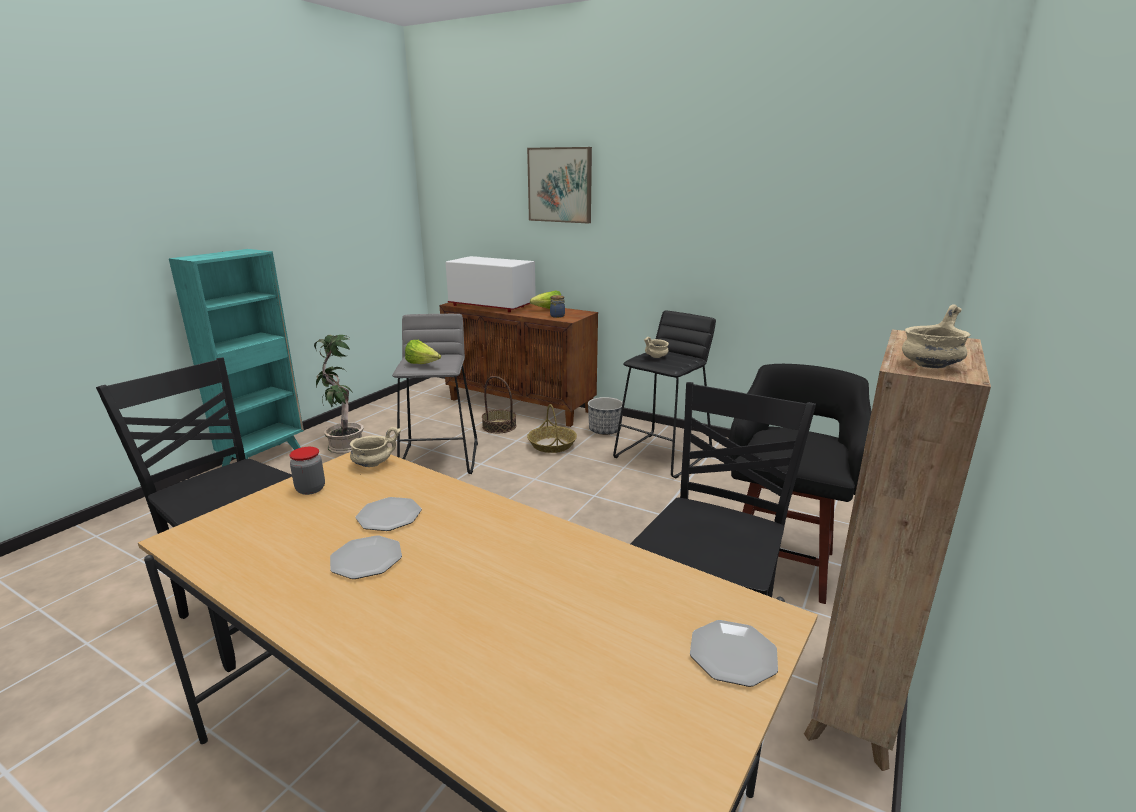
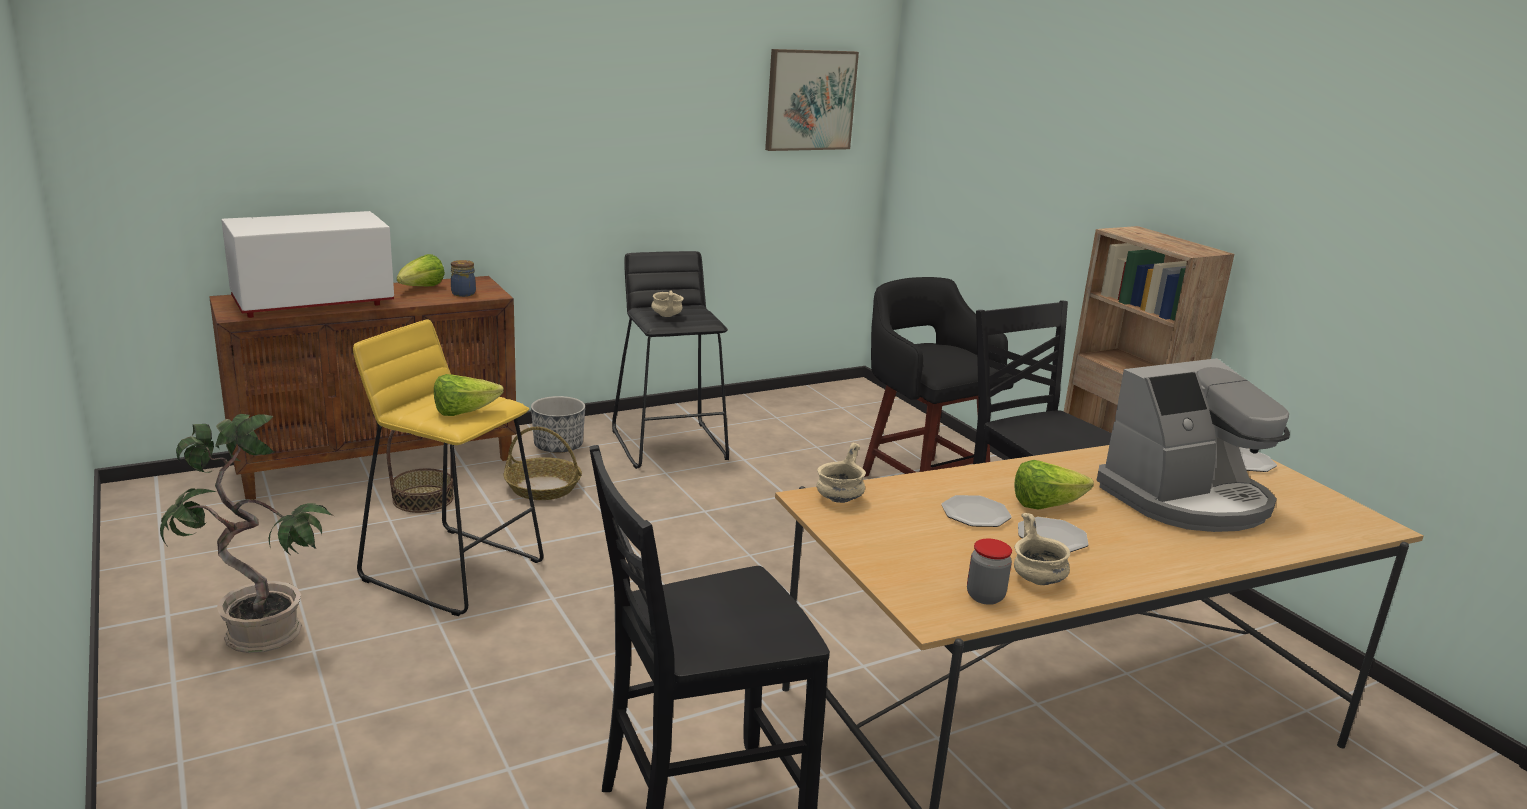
camera: 60 degrees left, 0 degrees up
(265, 458) = (160, 727): turquoise bookcase -> none
(310, 489) = (873, 538): jar -> jar (985, 596)
(439, 458) = (453, 569): grey stool -> yellow stool
(439, 543) = (1045, 505): none -> lettuce
(543, 625) = (1186, 500): none -> coffee machine
(560, 185) = (405, 81): picture -> picture (810, 100)
(929, 365) = (1189, 249): beige bowl -> beige bowl (1036, 578)

